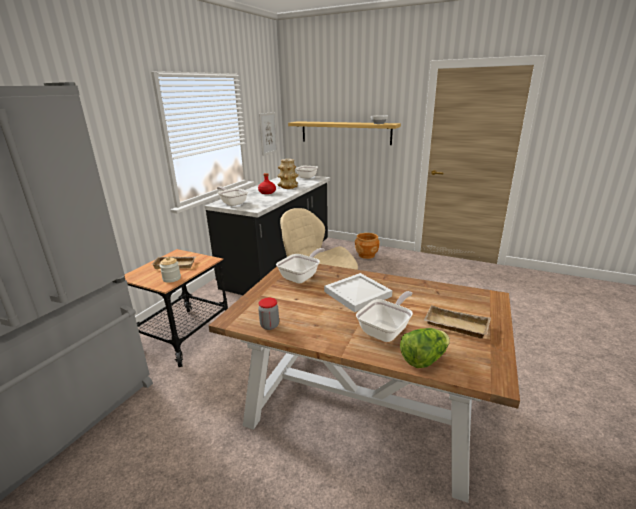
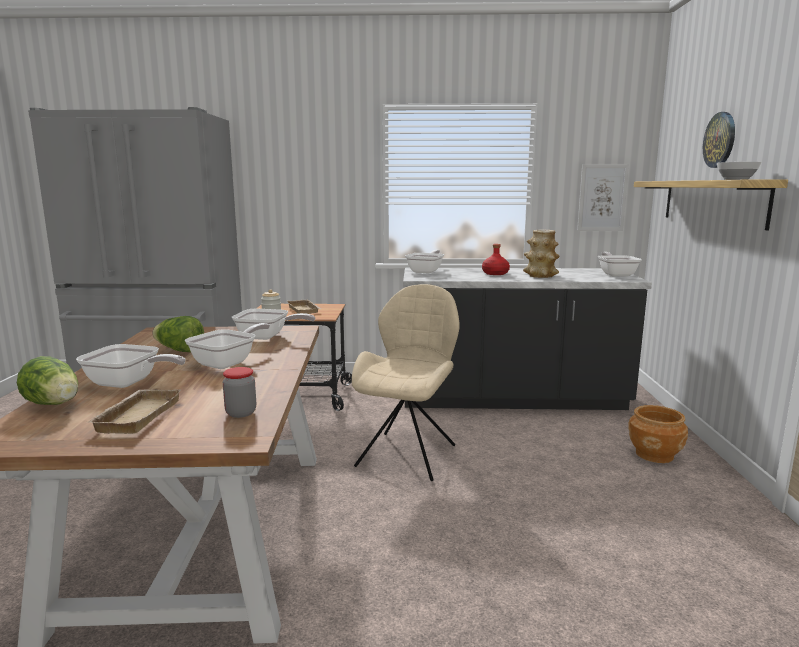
camera: 65 degrees right, 10 degrees down
(269, 325) = (144, 342): jar -> jar (241, 413)
(311, 310) = (179, 350): none -> lettuce
(345, 102) = (720, 140): none -> wall clock
(357, 293) = (228, 362): white tray -> frying pan

